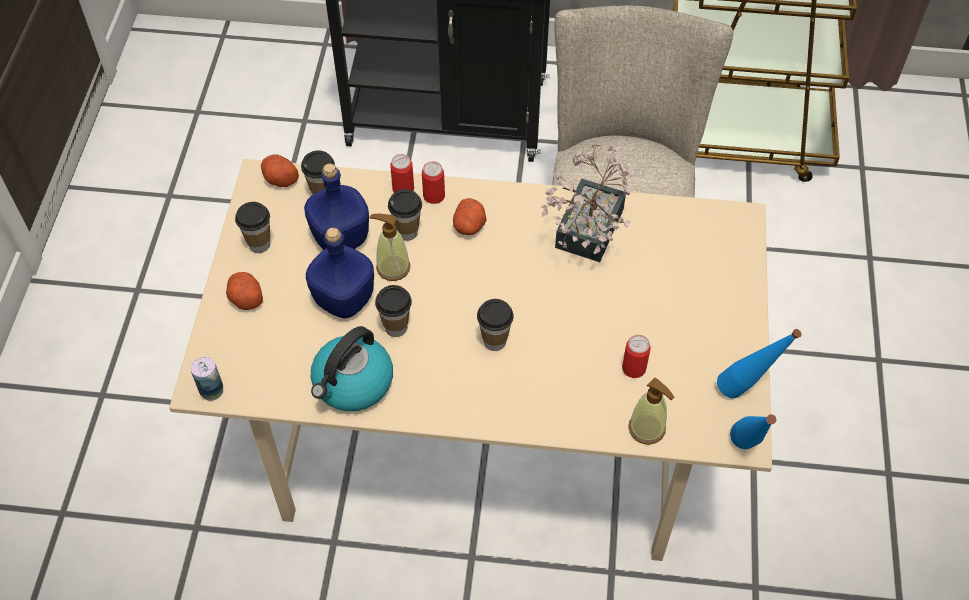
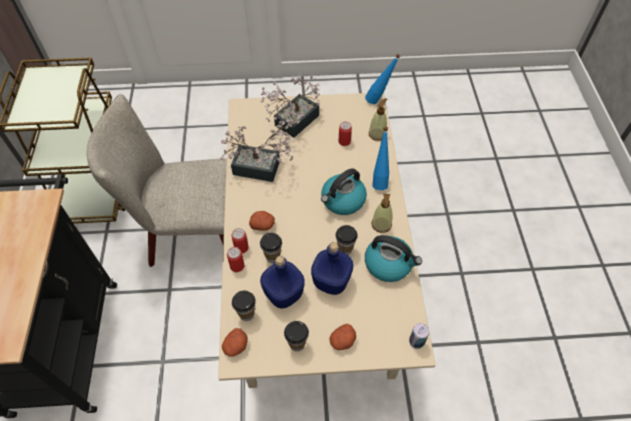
camera: 100 degrees left, 0 degrees up
(393, 267) = (302, 260): soap dispenser -> soap dispenser (381, 225)
(494, 341) = (342, 201): cup -> kettle
(691, 293) = (293, 123): none -> potted plant
(745, 391) = (346, 101): blue bottle -> blue bottle (379, 180)

